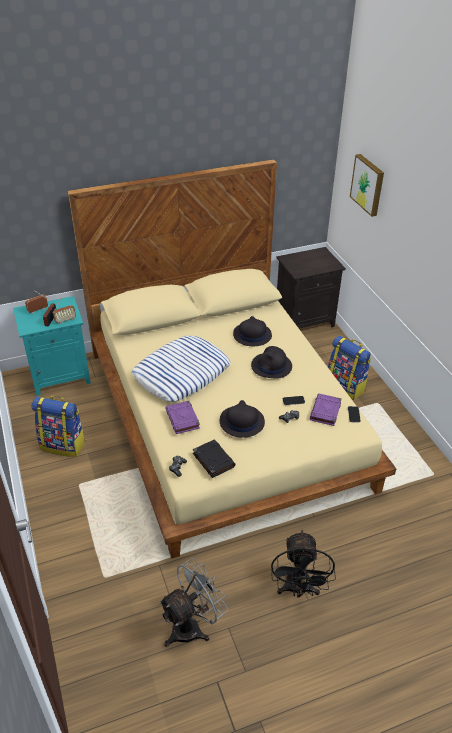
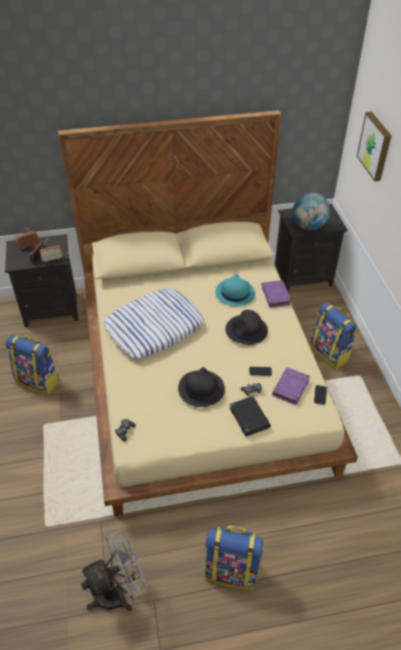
camera: 10 degrees right, 5 degrees up
(61, 375) = (52, 308): turquoise nightstand -> black nightstand
(183, 419) = (142, 379): purple book -> purple book (276, 296)
(213, 460) = (162, 428): black book -> black book (248, 417)
(252, 335) = (234, 293): black hat -> turquoise hat
(298, 590) = (232, 570): black fan -> backpack
(309, 268) = (308, 226): none -> globe

